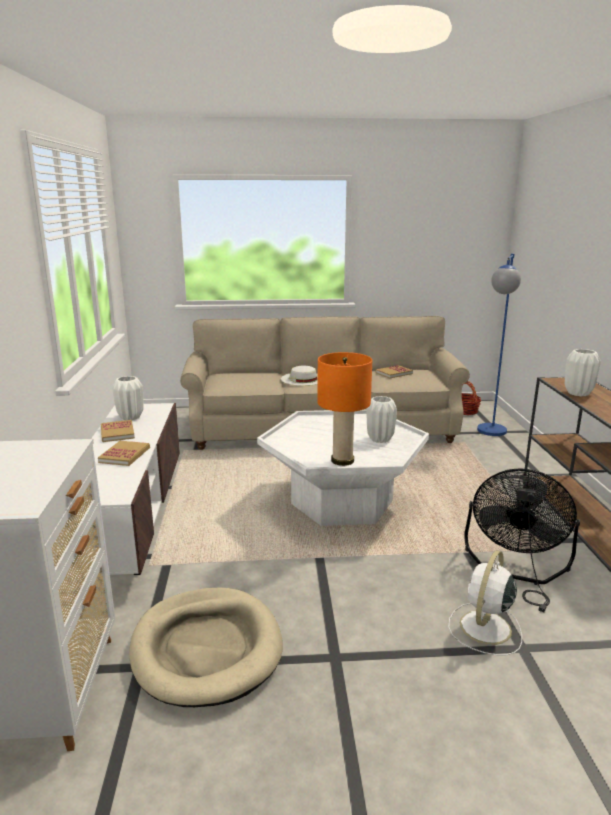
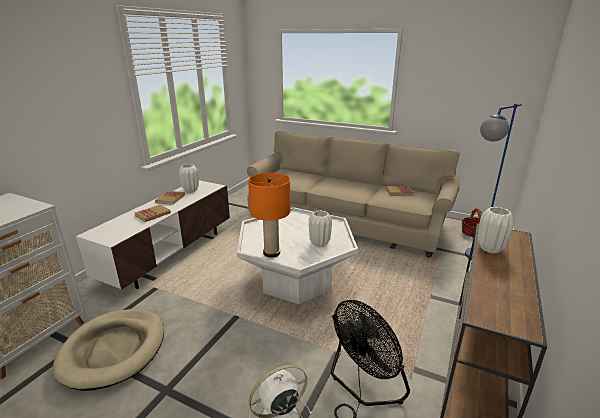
camera: 30 degrees right, 5 degrees up
(303, 379) = (329, 183): white hat -> none

